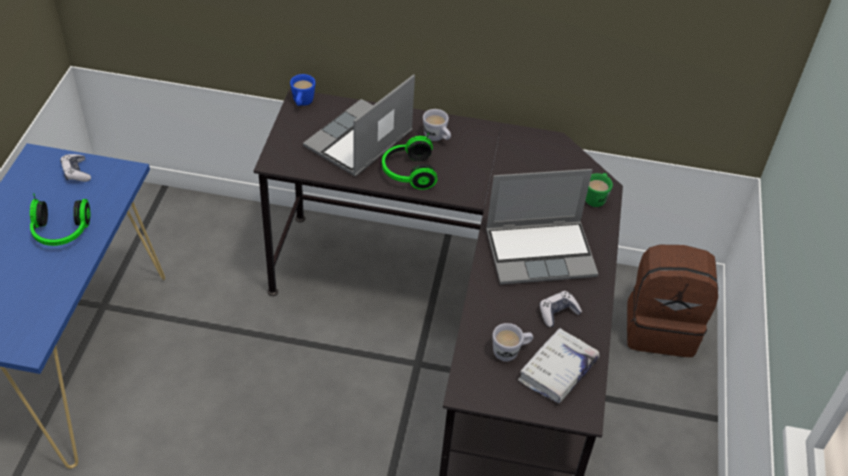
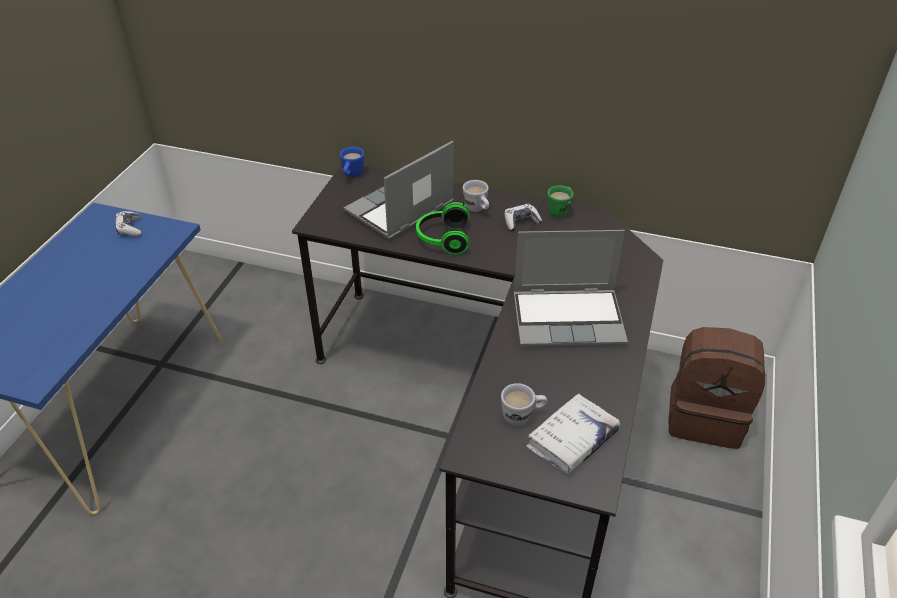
camera: 10 degrees right, 5 degrees down
(61, 233) = (99, 280): headphones -> none
(557, 312) = (579, 379): game controller -> game controller (521, 222)
(596, 197) = (634, 269): green mug -> green mug (560, 210)

